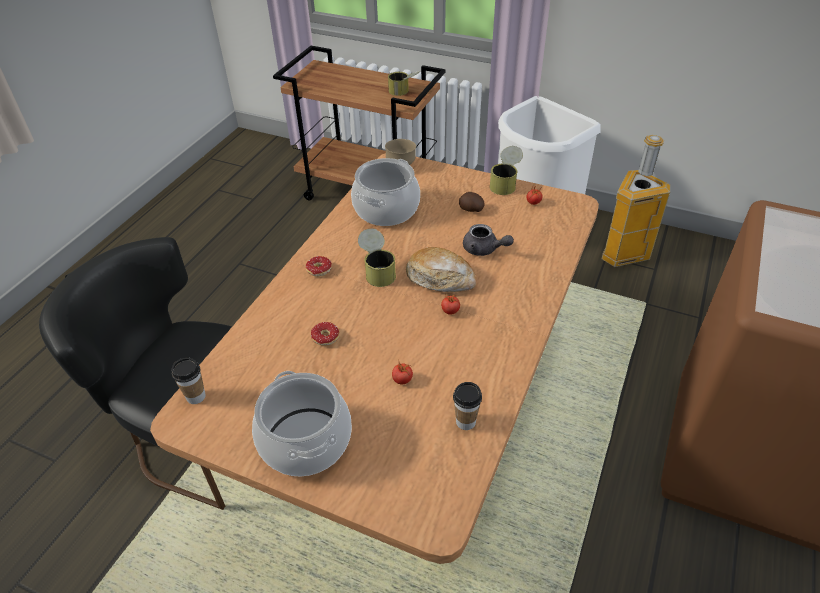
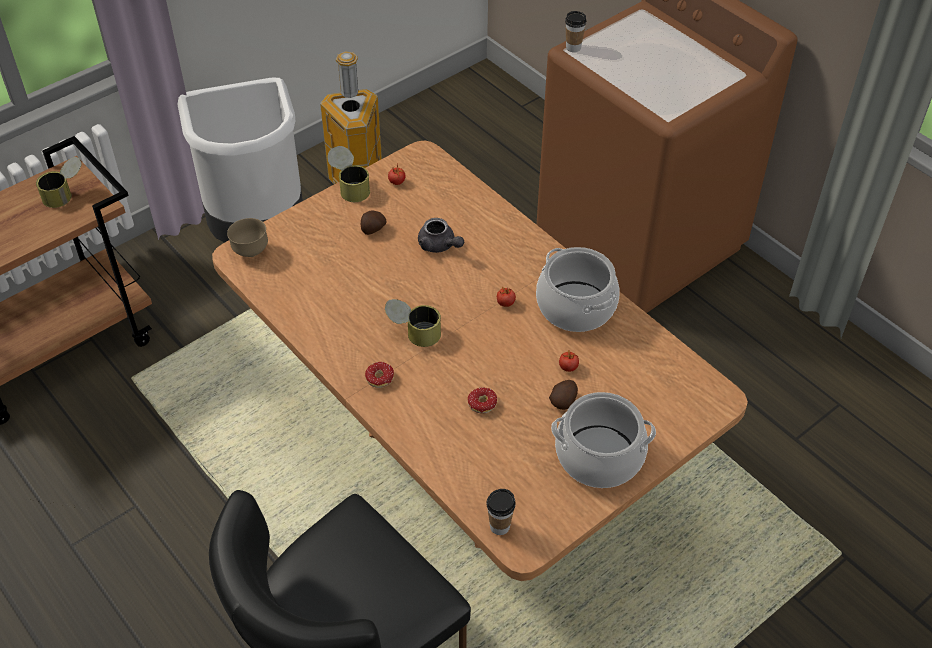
camera: 65 degrees left, 5 degrees up
(359, 391) = (564, 401): none -> potato
(386, 209) = (320, 291): cooking pot -> cooking pot (576, 307)
(440, 278) = (457, 292): bread -> none
(465, 422) = (635, 344): cup -> cup (573, 47)
(484, 250) = (439, 246): grey teapot -> grey teapot turned 75 degrees clockwise

